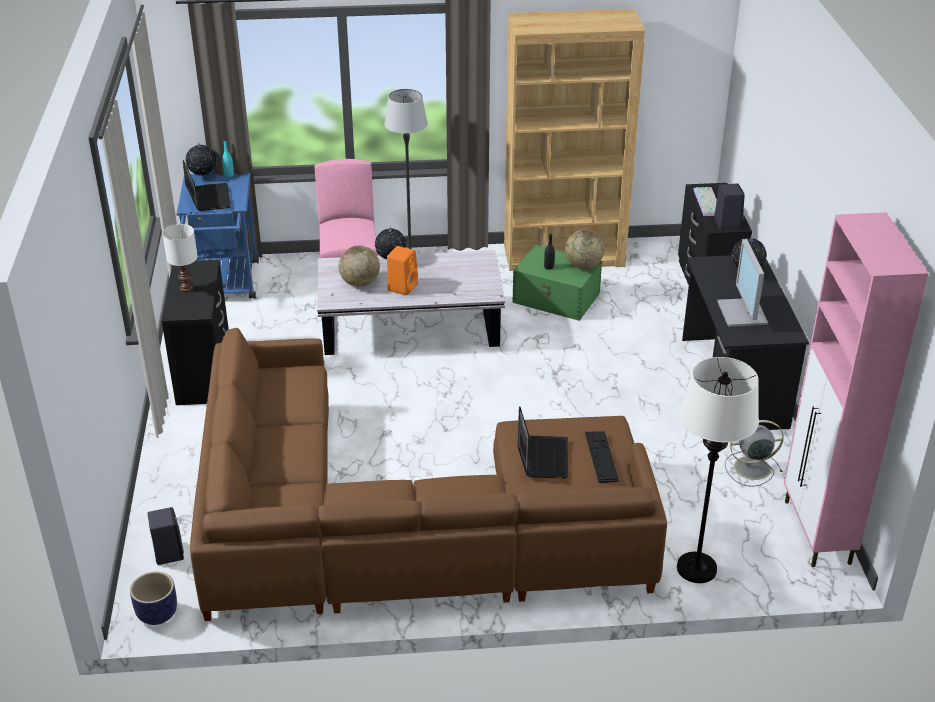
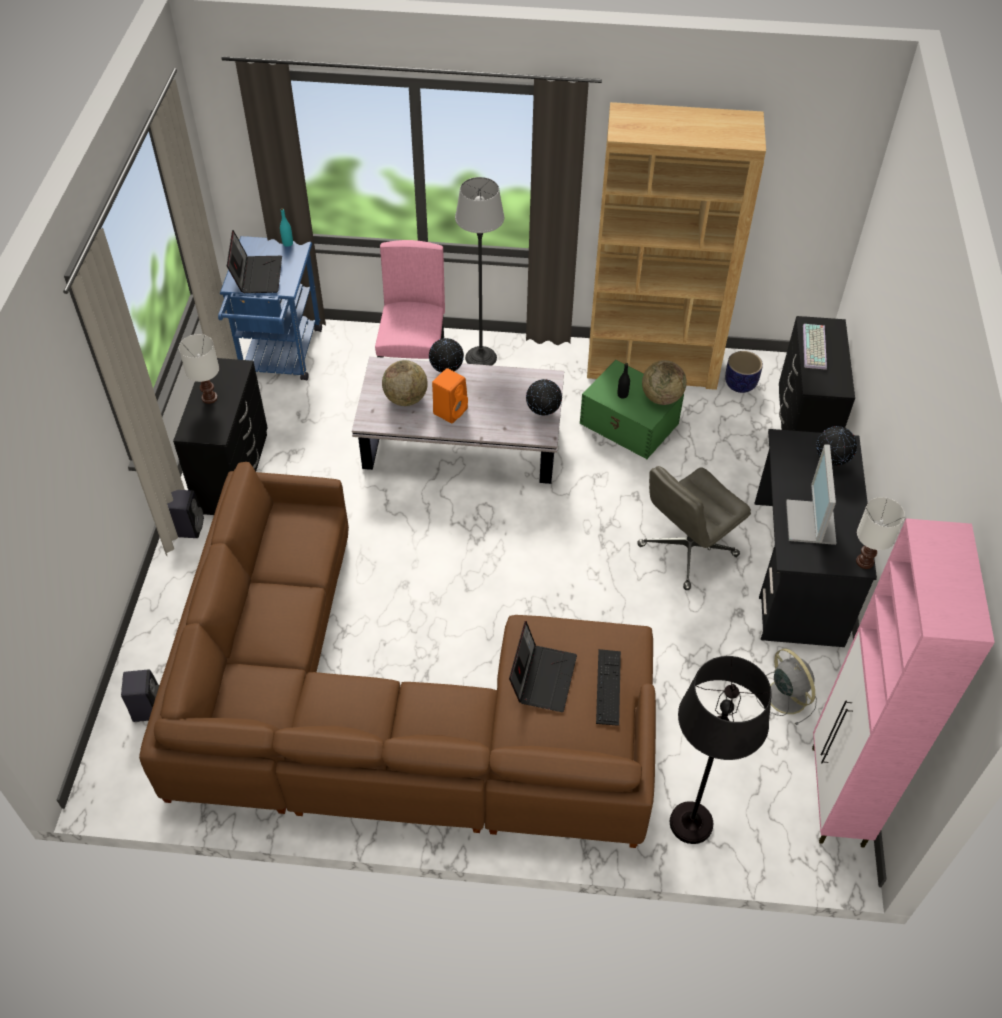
camera: 10 degrees right, 15 degrees up
(157, 614) = (119, 785): planter -> planter (740, 384)
(203, 177) = (259, 243): globe -> globe (543, 413)
(634, 379) = (687, 551): none -> grey office chair
(696, 569) = (690, 823): white floor lamp -> black floor lamp
(726, 223) = (828, 382): black speaker -> black speaker (189, 526)
(750, 468) = (785, 695): grey fan -> grey fan turned 60 degrees clockwise
(795, 333) = (864, 562): none -> white table lamp

